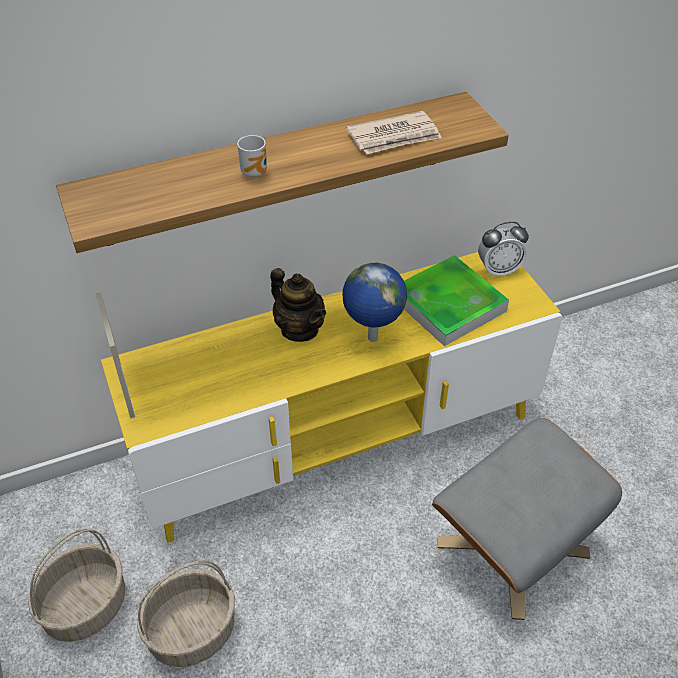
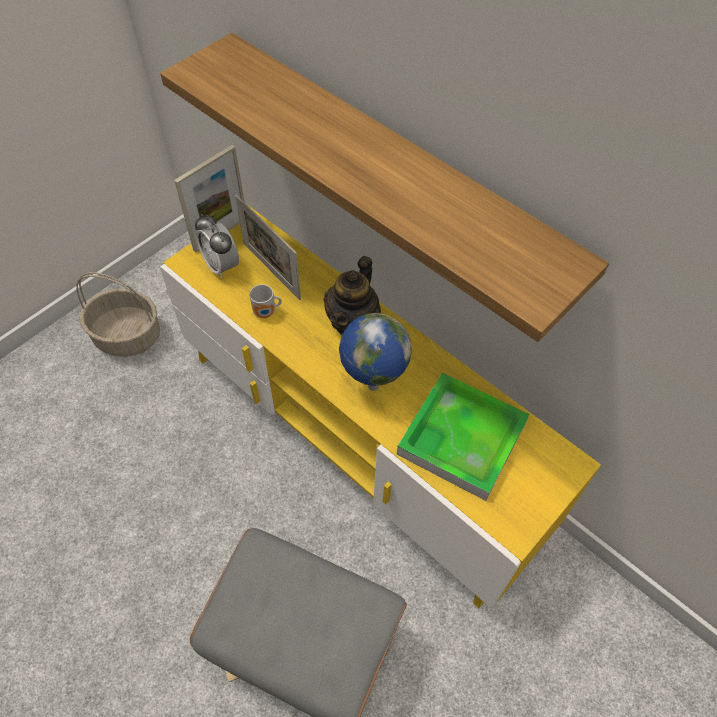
camera: 65 degrees right, 10 degrees up
(192, 632) = (128, 413): basket -> none
(202, 365) = (271, 271): none -> picture frame
(256, 173) = (320, 142): mug -> mug (266, 313)
(394, 137) = (457, 226): newspaper -> none
(498, 270) = (550, 472): alarm clock -> alarm clock (221, 265)

